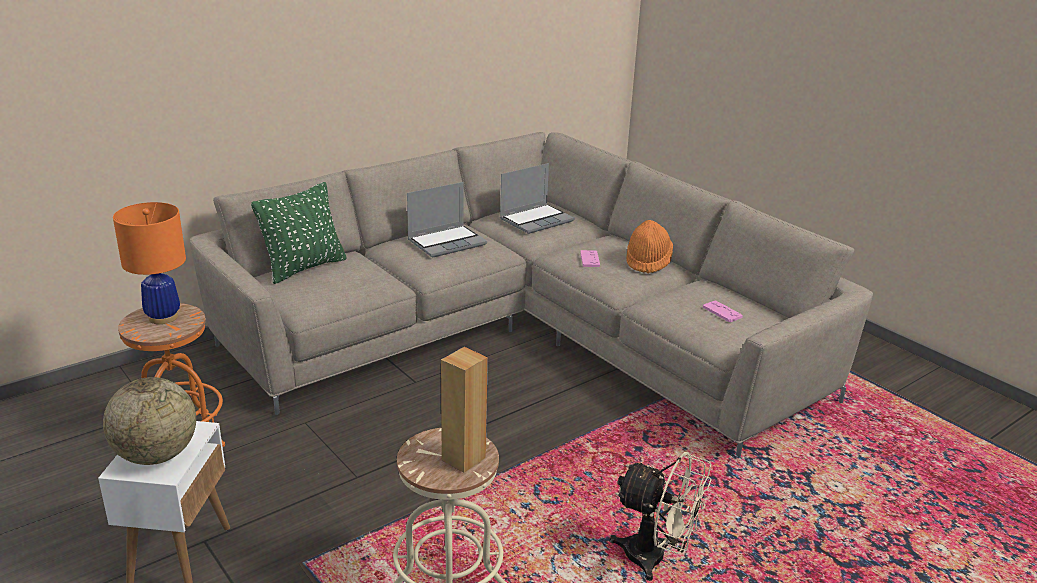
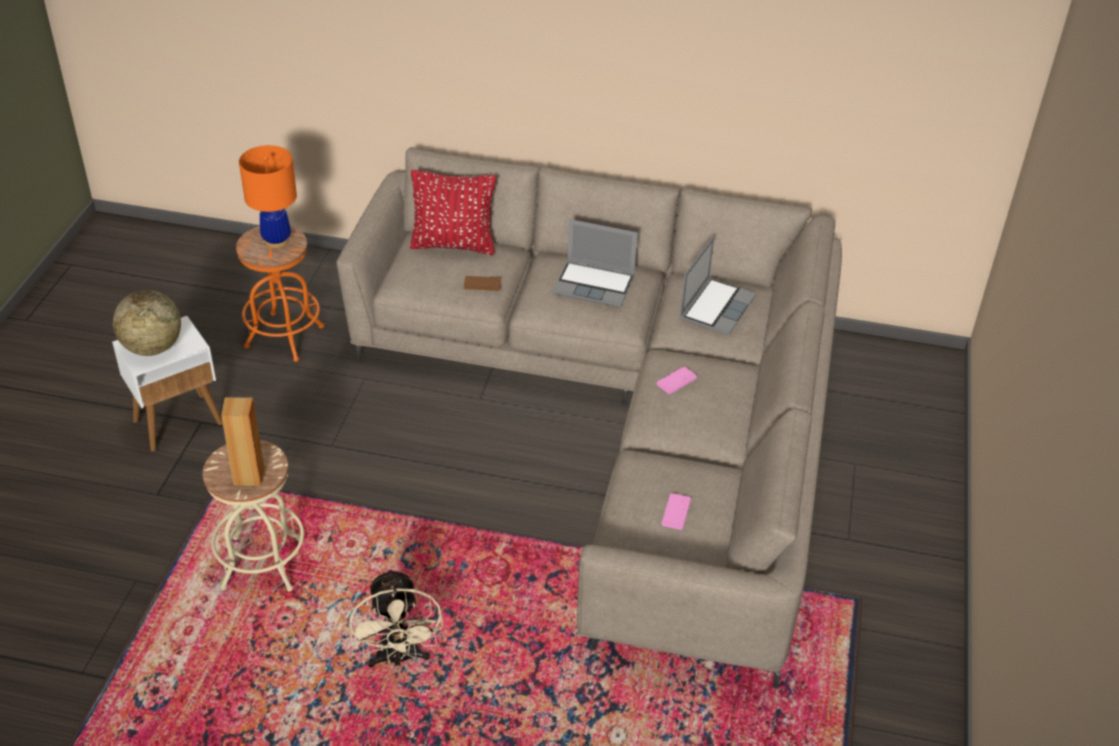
camera: 50 degrees right, 15 degrees up
(304, 268) = (453, 245): green pillow -> red pillow
(371, 276) = (482, 284): none -> brown game controller
(536, 220) = (716, 307): laptop -> laptop turned 75 degrees counterclockwise
(648, 261) = (722, 418): orange hat -> none

